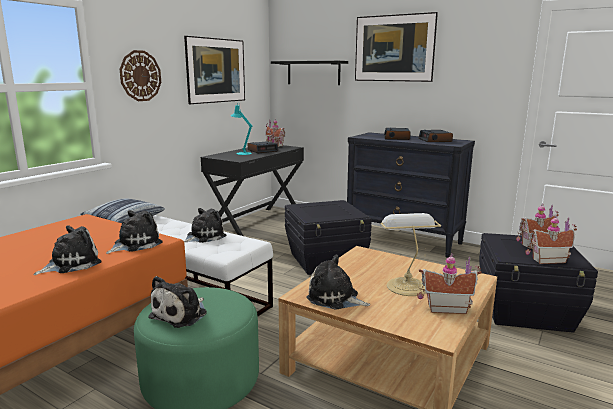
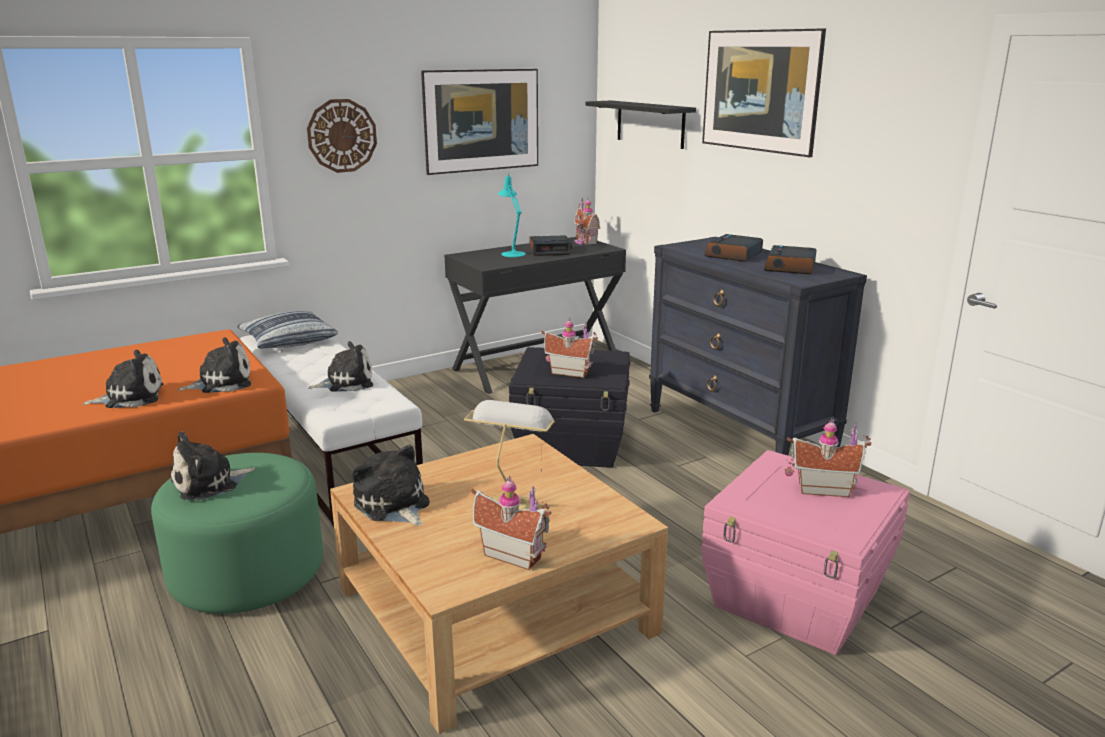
camera: 25 degrees right, 5 degrees up
(526, 311) = (797, 599): black storage box -> pink storage box
(546, 260) = (798, 519): toy house -> toy house (570, 372)

